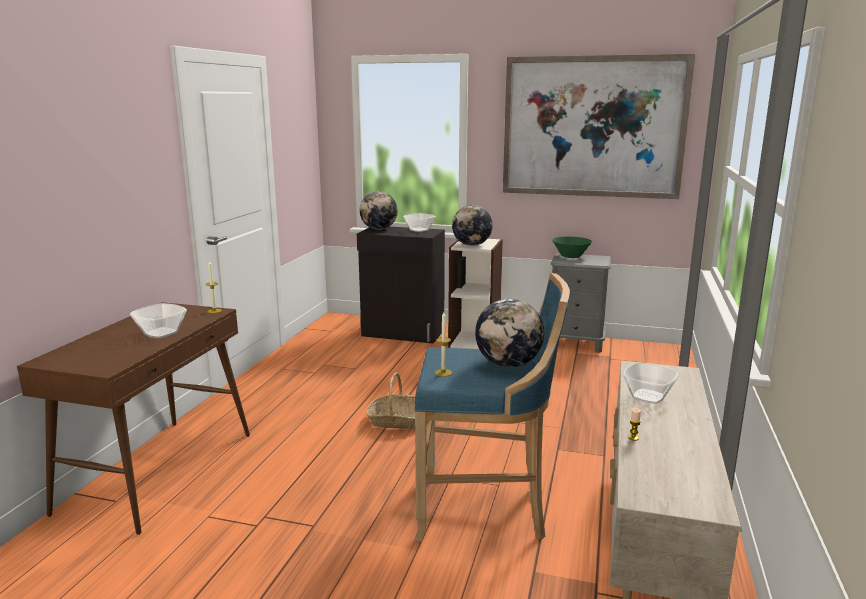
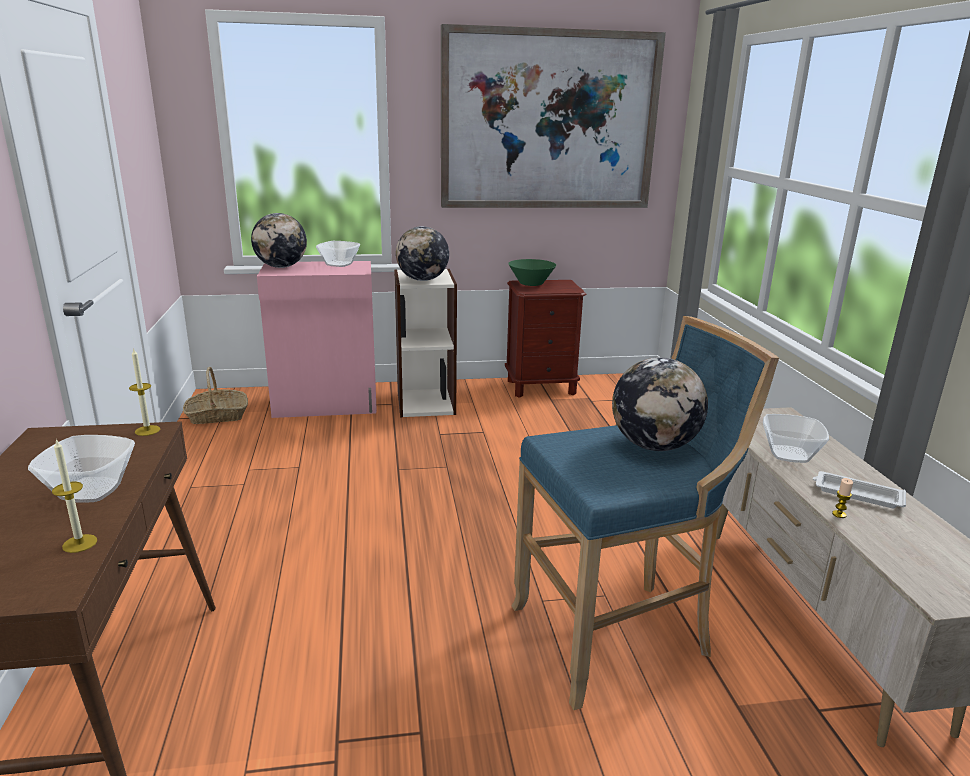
camera: 25 degrees left, 5 degrees up
(397, 421) = (413, 534): basket -> basket (217, 416)
(403, 333) = (326, 405): black cabinet -> pink cabinet
(443, 373) = (594, 474): candle -> candle (80, 543)
(576, 343) = (541, 387): grey nightstand -> brown nightstand
(668, 429) = (856, 494): none -> white tray

